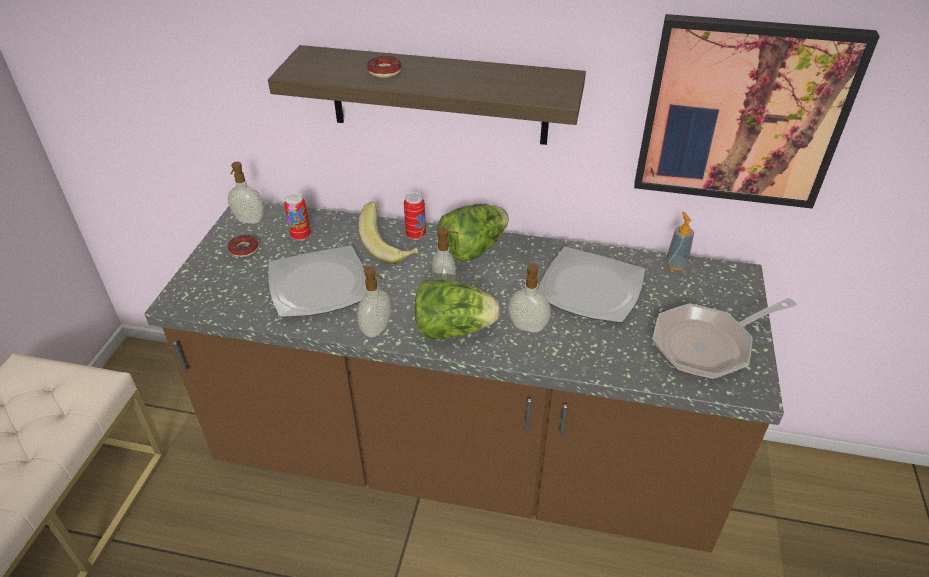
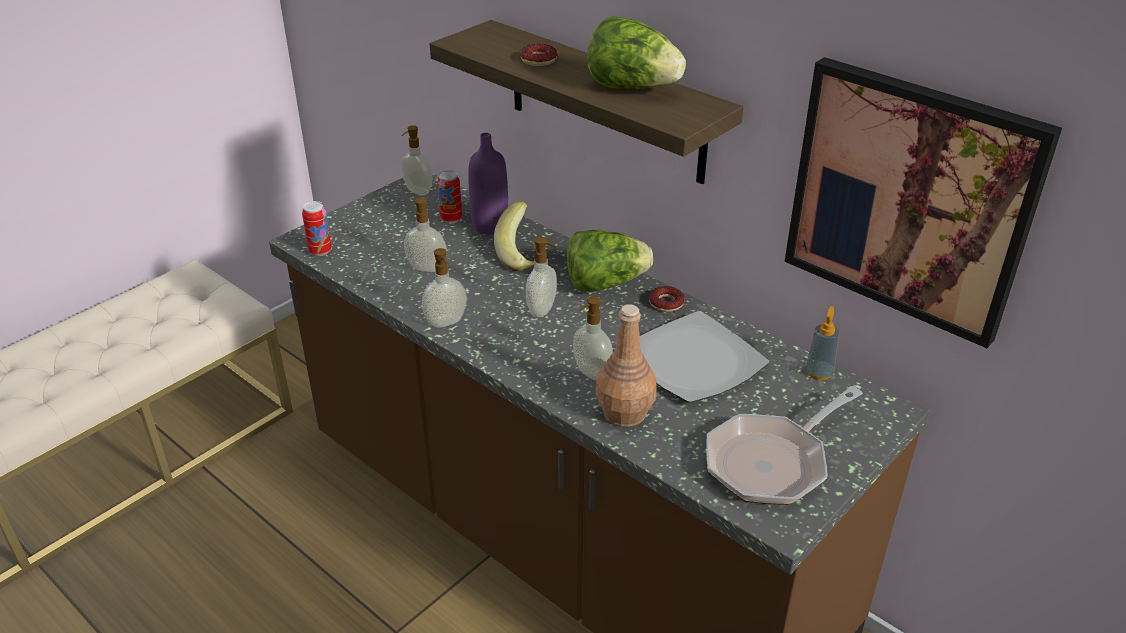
camera: 30 degrees right, 5 degrees down
(244, 249) = (391, 215): donut -> donut (666, 303)
(318, 286) = (427, 267): plate -> soap dispenser
(340, 231) = (490, 226): none -> purple bottle
(416, 235) = (559, 252): can -> can (320, 251)
(453, 329) = (516, 348): lettuce -> lettuce (632, 88)
(580, 350) = (624, 414): none -> brown bottle
(707, 345) = (772, 462): frying pan -> frying pan turned 45 degrees counterclockwise

